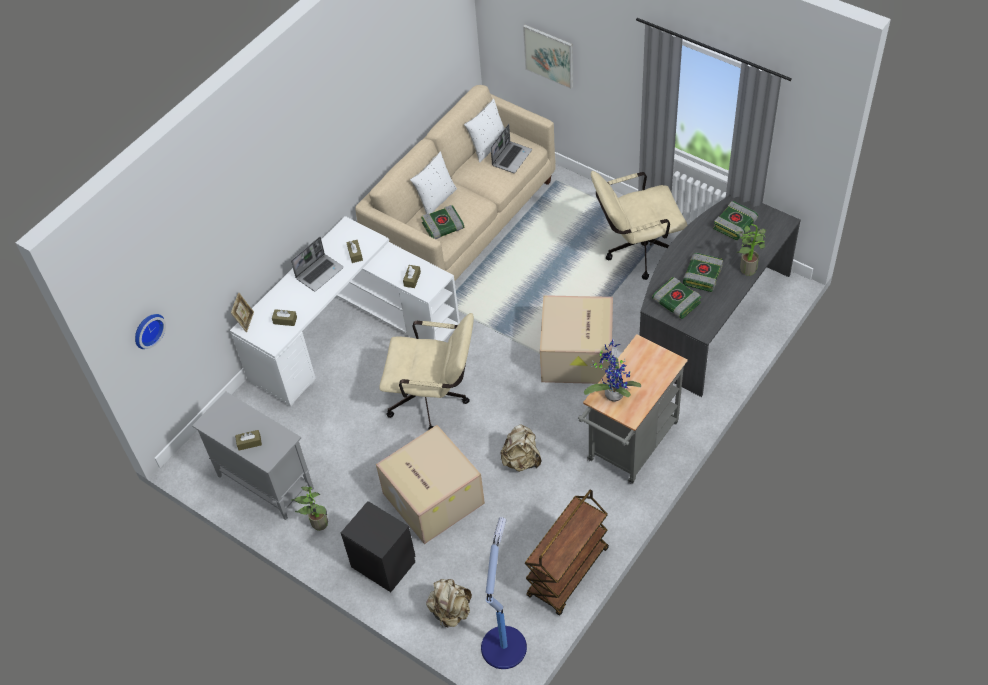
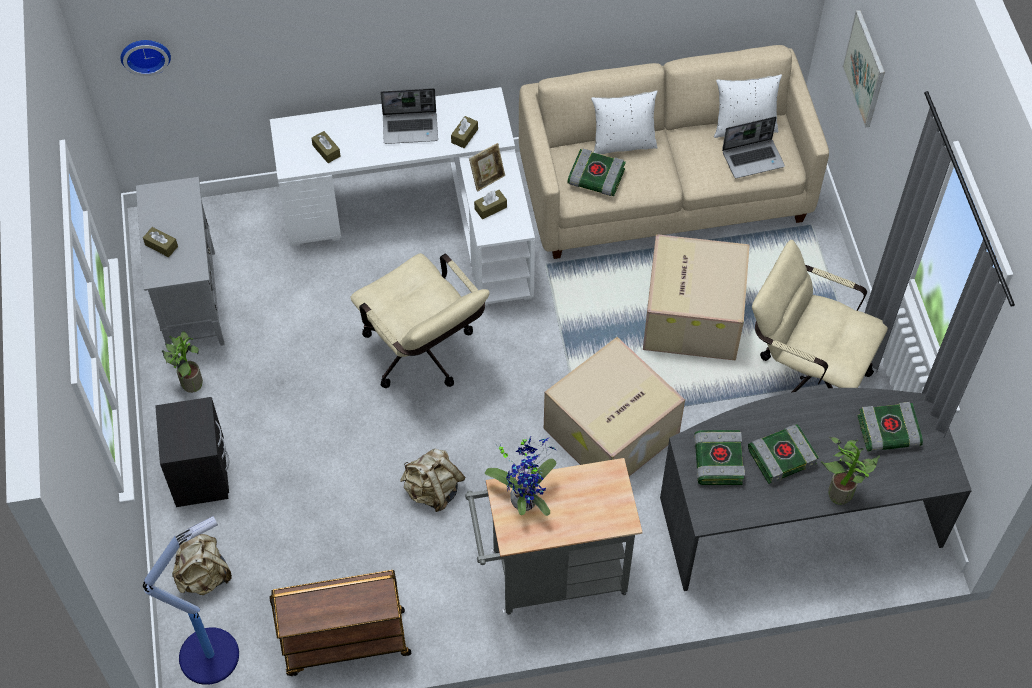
camera: 40 degrees right, 5 degrees up
(245, 321) = (292, 122): picture frame -> picture frame (487, 179)
(431, 498) = (311, 451): cardboard box -> cardboard box (691, 315)

